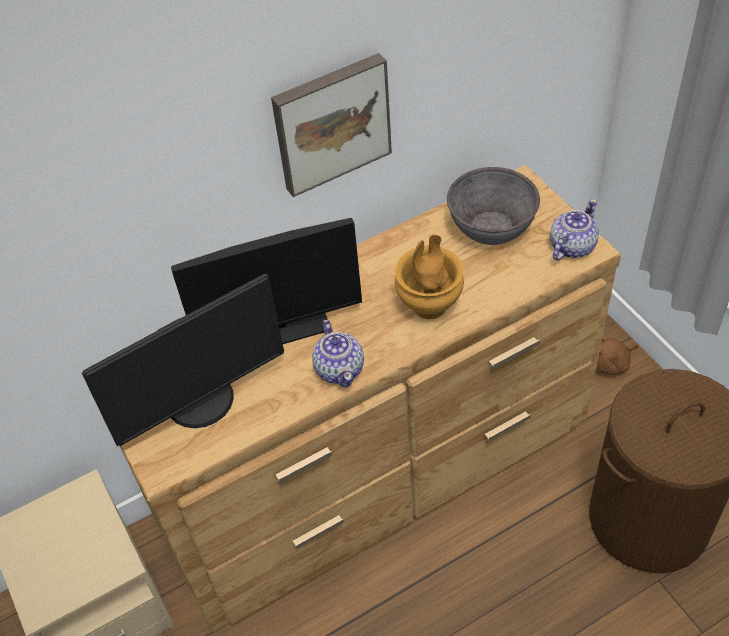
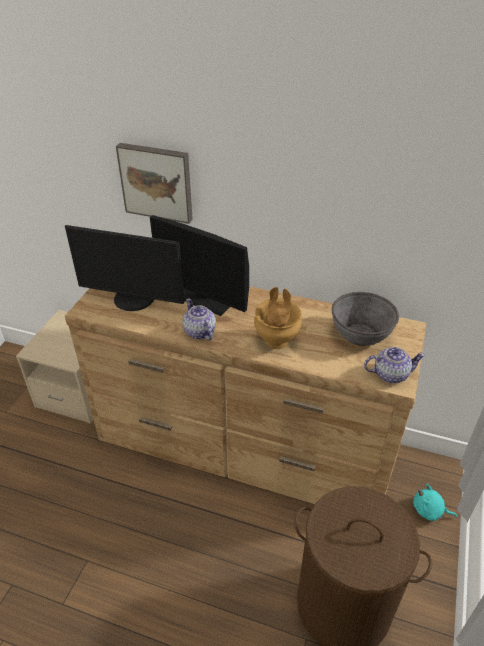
camera: 45 degrees right, 10 degrees down
(331, 122) = (288, 200): picture -> picture (157, 182)
(340, 368) = (199, 332): teapot -> teapot turned 120 degrees clockwise
(611, 363) = (429, 511): brown plush toy -> turquoise plush toy

